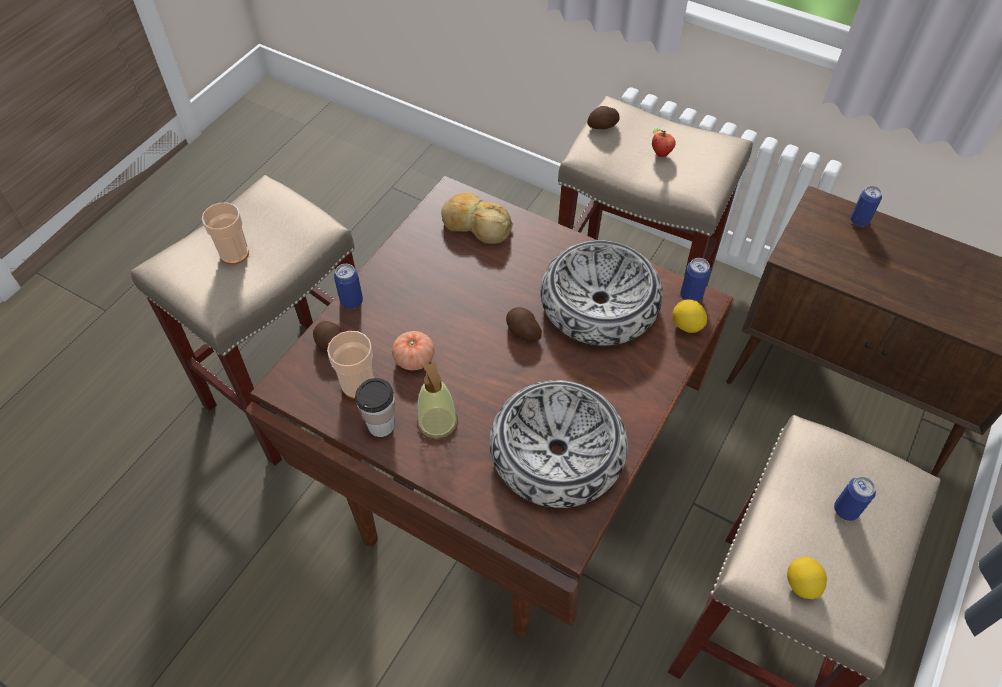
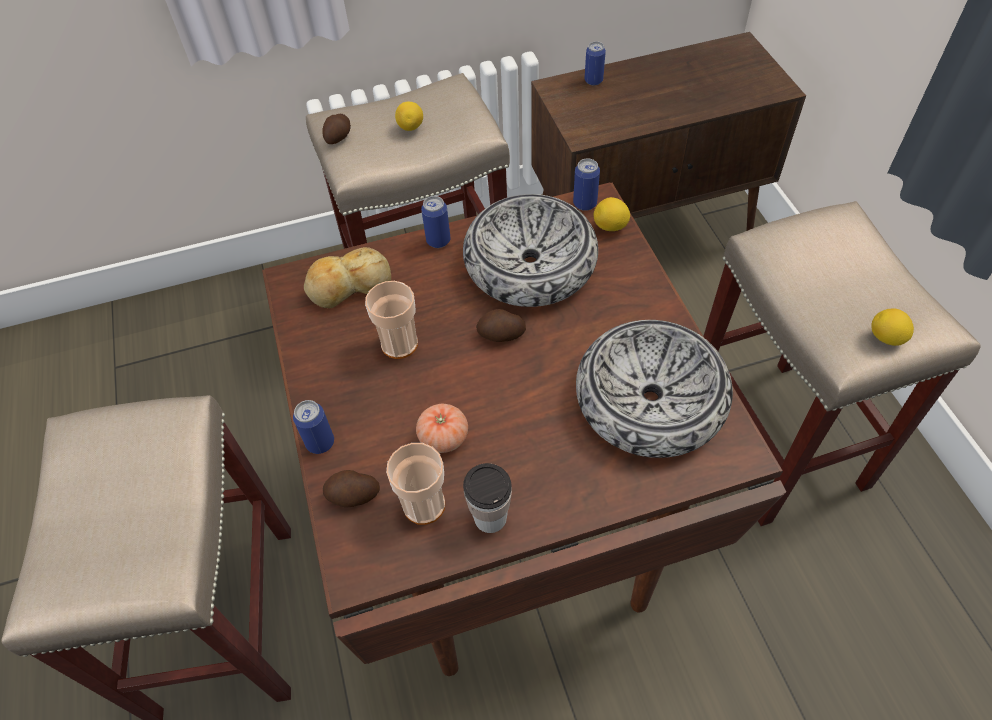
camera: 45 degrees left, 0 degrees up
(234, 253) = (116, 515): cup -> cup (399, 344)
(437, 423) = (534, 469): soap dispenser -> none
(660, 154) = (411, 127): apple -> lemon
(846, 510) = (842, 267): can -> can (438, 240)

